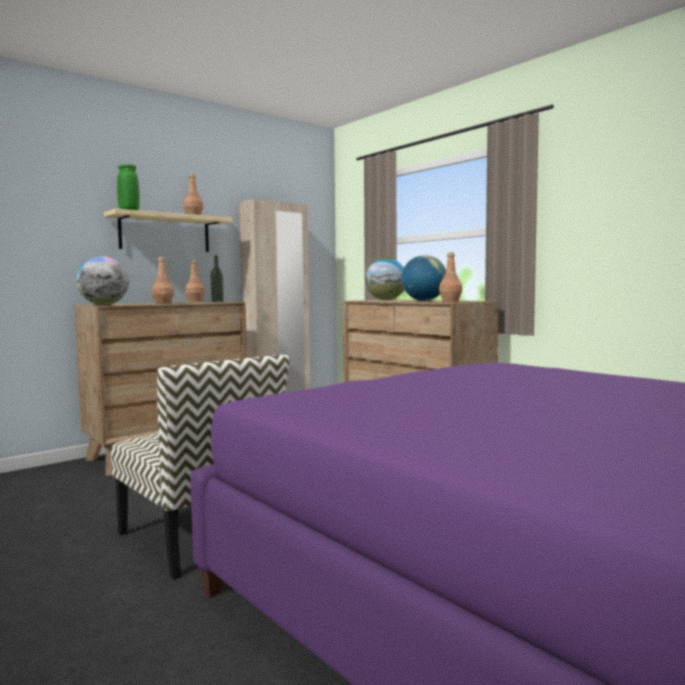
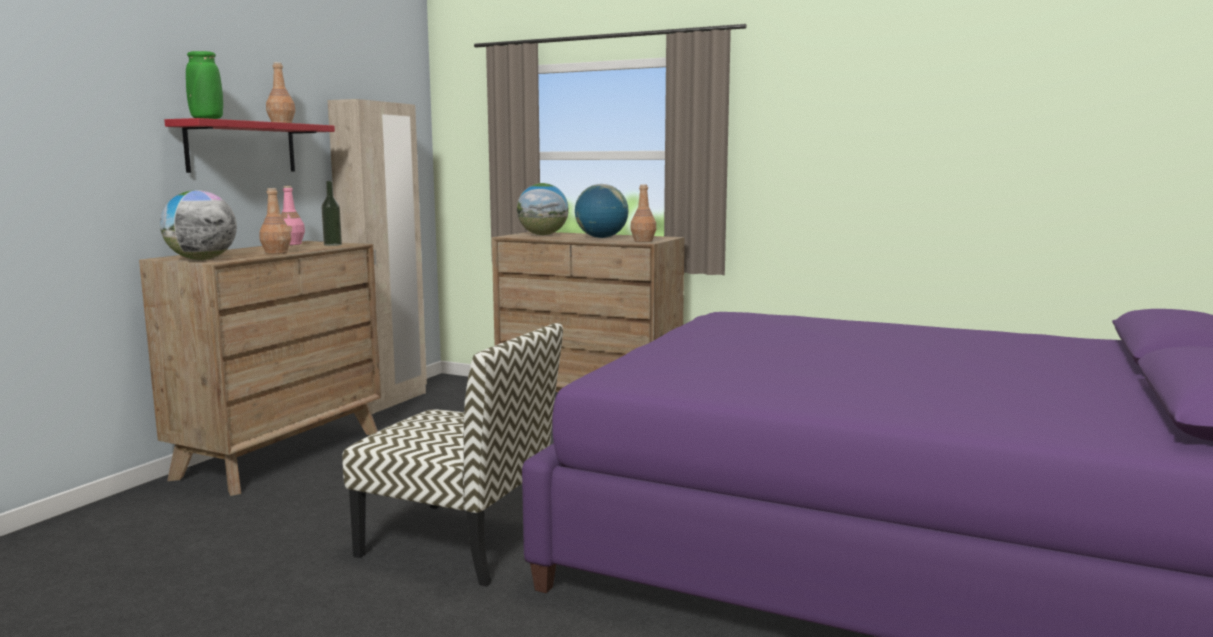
camera: 25 degrees left, 5 degrees up
(165, 233) = (241, 147): beige shelf -> red shelf
(195, 301) = (291, 244): brown bottle -> pink bottle

